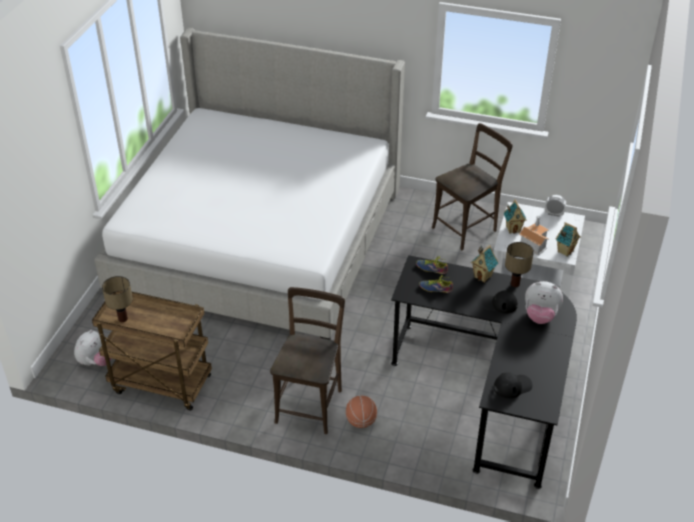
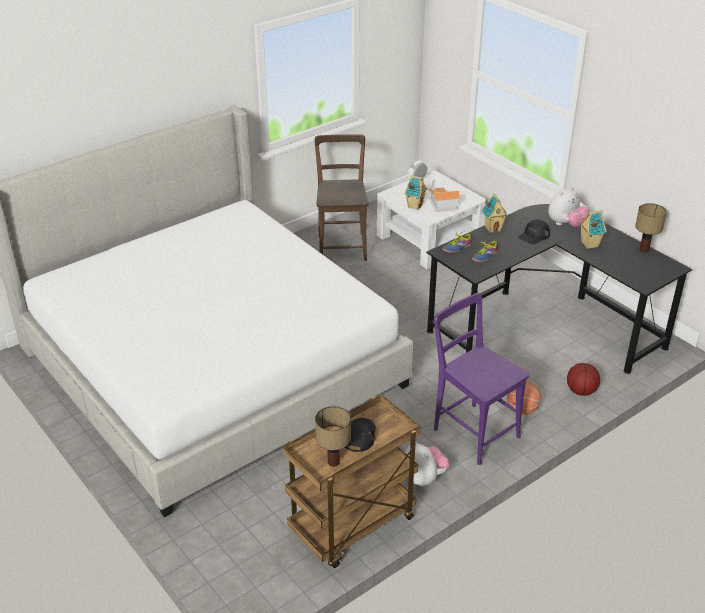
camera: 55 degrees left, 5 degrees down
(96, 362) = (267, 567): plush toy -> plush toy (424, 478)
(310, 403) = (473, 430): brown chair -> purple chair
(419, 449) = (581, 391): none -> basketball
(512, 386) = (635, 270): black cap -> black cap (359, 436)
(514, 283) = (516, 218): table lamp -> table lamp (643, 249)
(565, 251) = (467, 196): toy house -> toy house (589, 244)

